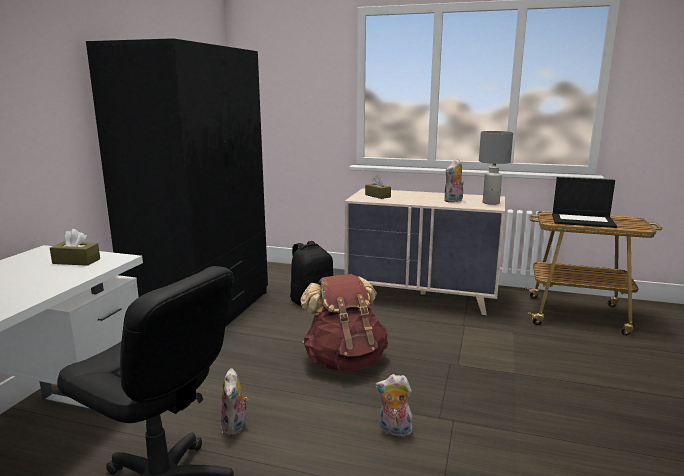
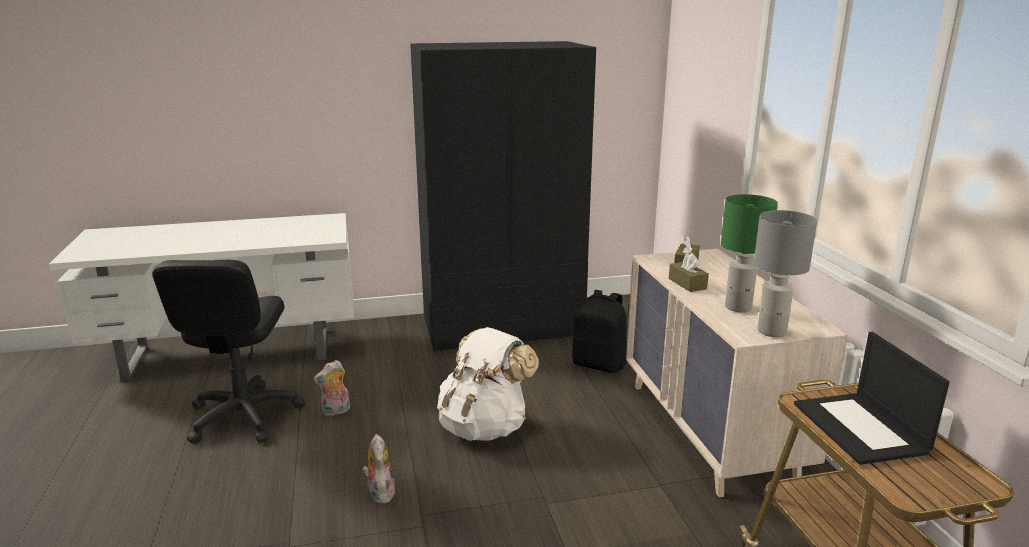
camera: 60 degrees right, 5 degrees up
(76, 261) = (316, 231): brown tissue box -> brown tissue box (687, 284)
(345, 360) = (485, 427): brown backpack -> white backpack
(453, 201) = (738, 307): plush toy -> green table lamp

